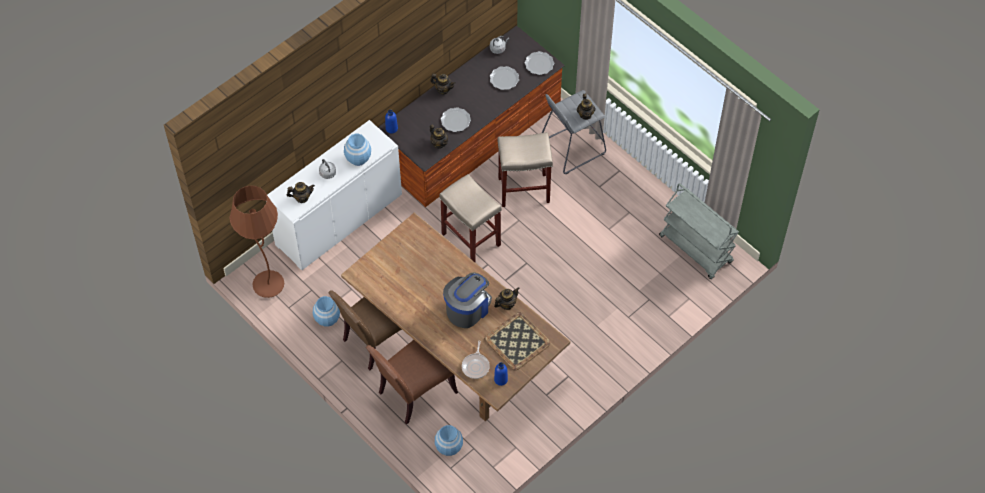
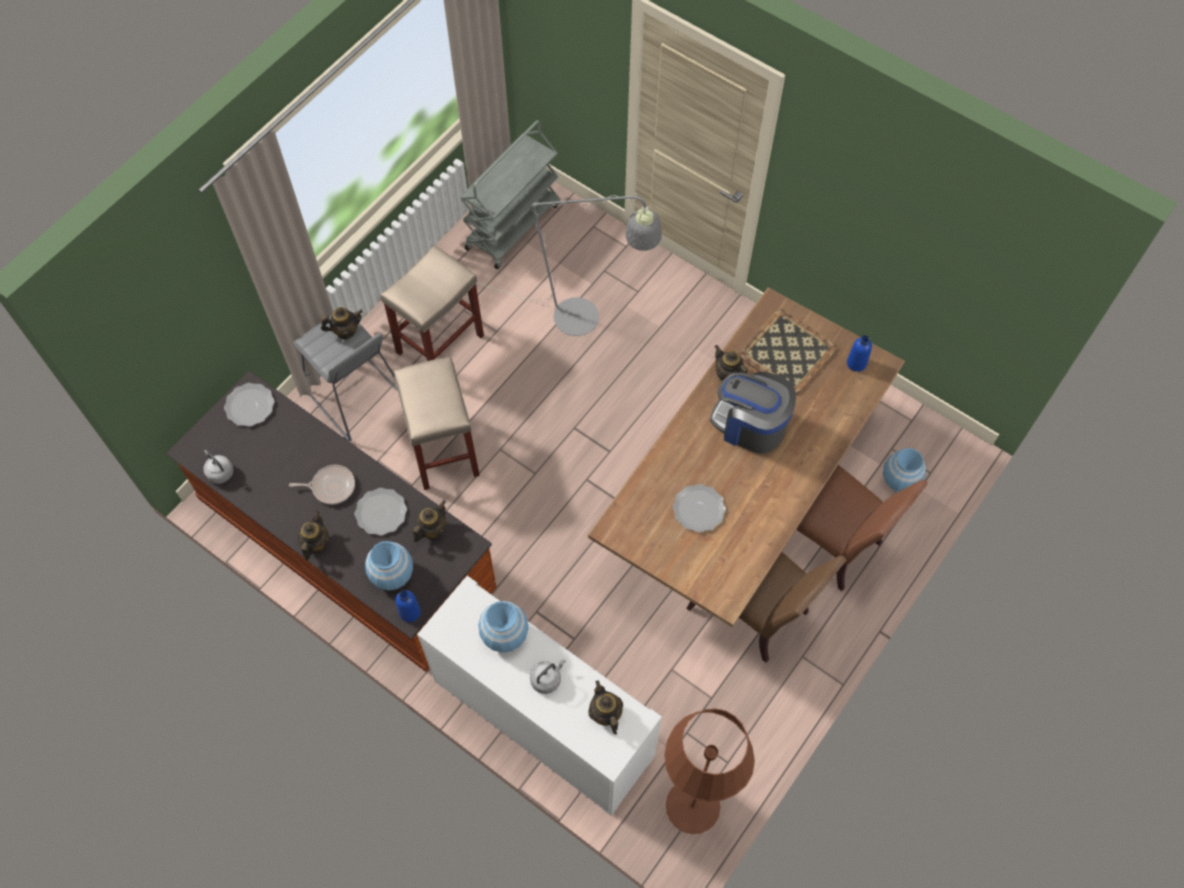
camera: 100 degrees left, 5 degrees up
(327, 319) = (734, 695): blue vase -> blue vase (392, 575)
(472, 240) = (546, 508): beige stool -> beige stool (440, 343)
(476, 366) = (843, 398): frying pan -> frying pan (331, 486)
(504, 79) = (285, 453): plate -> plate (698, 509)
(609, 283) = (588, 320): none -> grey floor lamp

